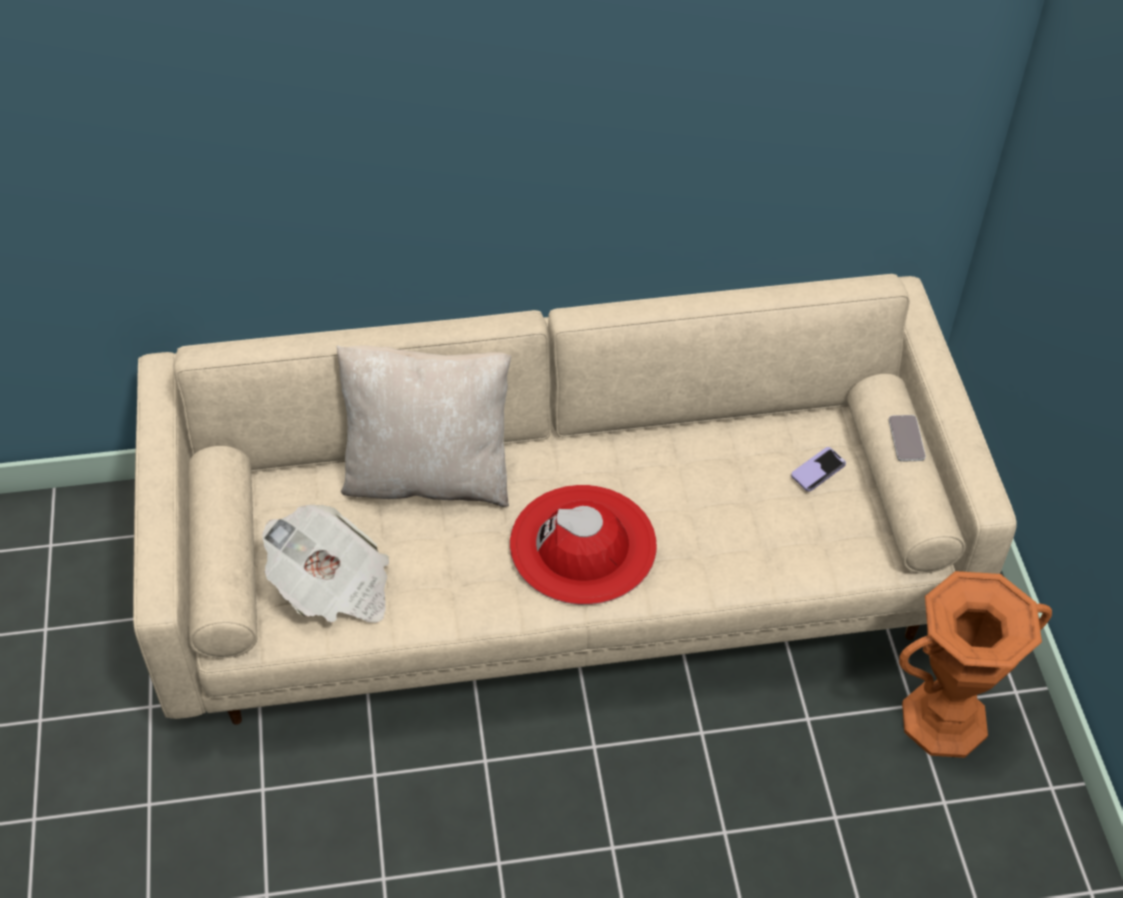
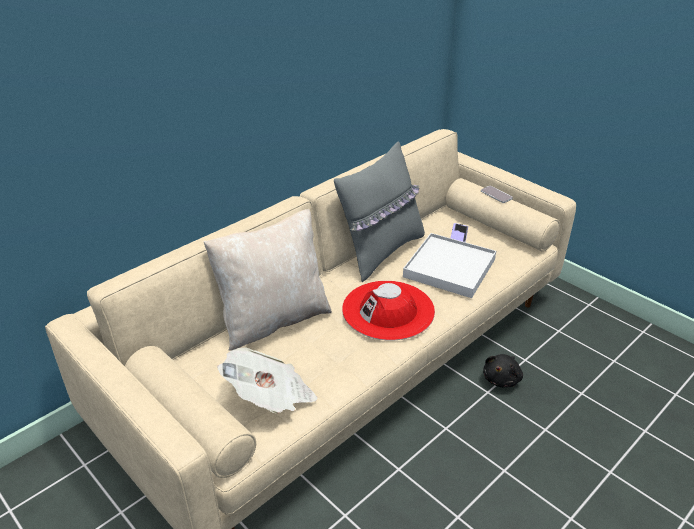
camera: 35 degrees left, 15 degrees down
(671, 440) = (381, 251): none -> grey pillow
(737, 524) = (449, 268): none -> white tray
(742, 726) = (502, 379): none -> black plush toy
(944, 720) = (577, 329): orange vase -> none

